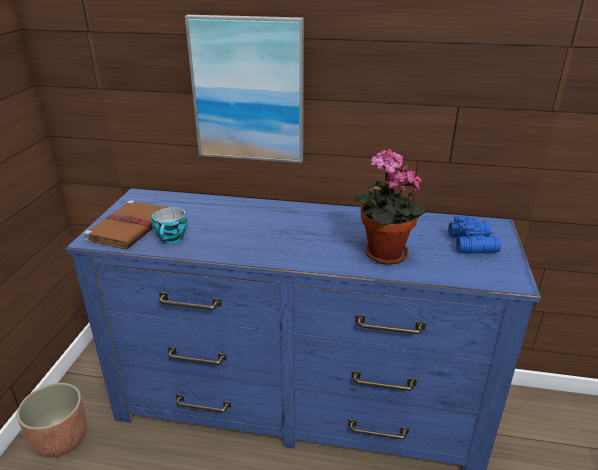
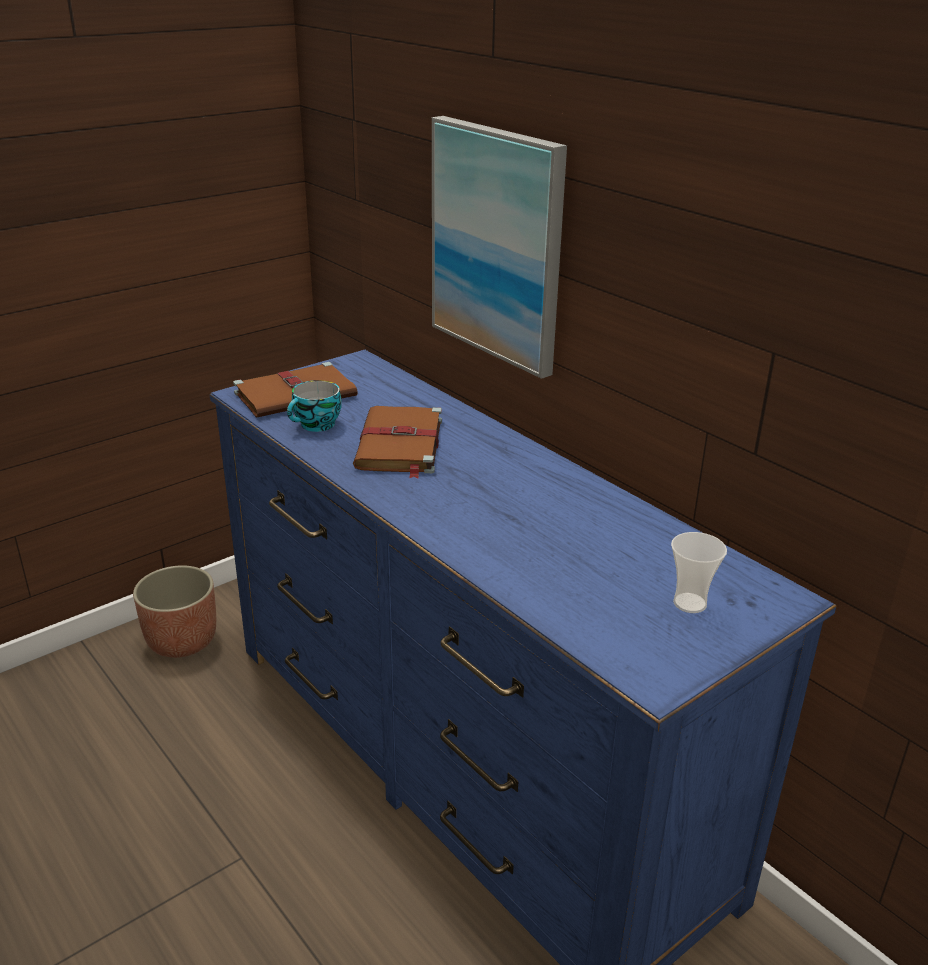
camera: 40 degrees right, 0 degrees up
(237, 230) = (399, 445): none -> brown book
(382, 255) = (524, 555): potted plant -> none
(473, 243) = (689, 603): blue binoculars -> cup

